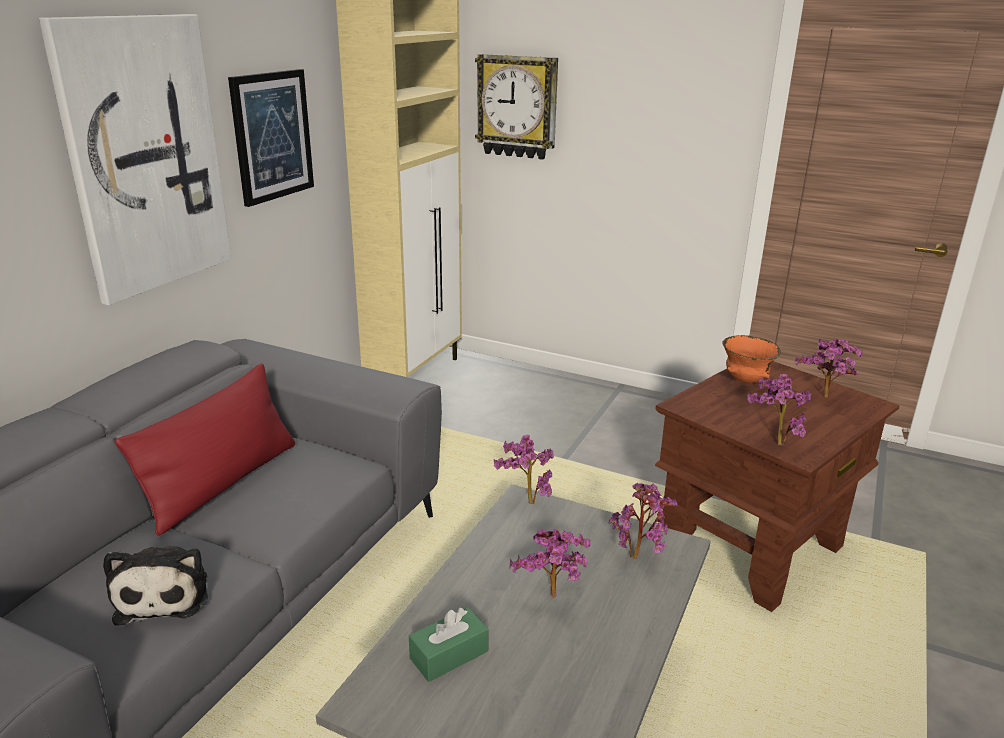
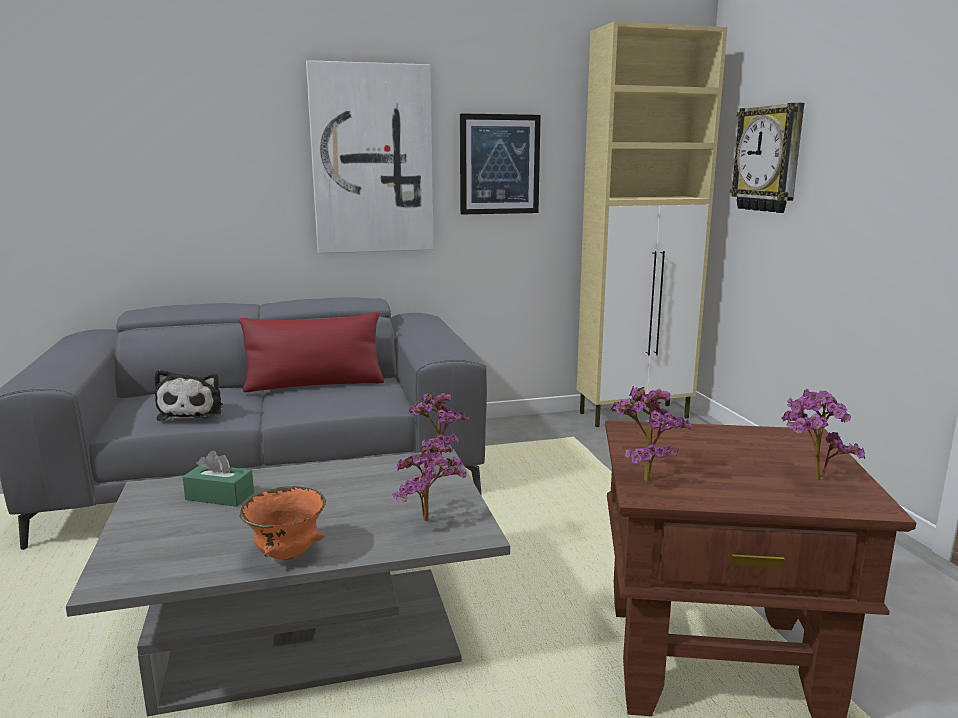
camera: 50 degrees right, 10 degrees down
(165, 594) = (193, 412): plush toy -> plush toy turned 45 degrees counterclockwise
(554, 600) = (324, 509): potted plant -> none
(745, 381) = (749, 438): orange bowl -> orange bowl (286, 554)

